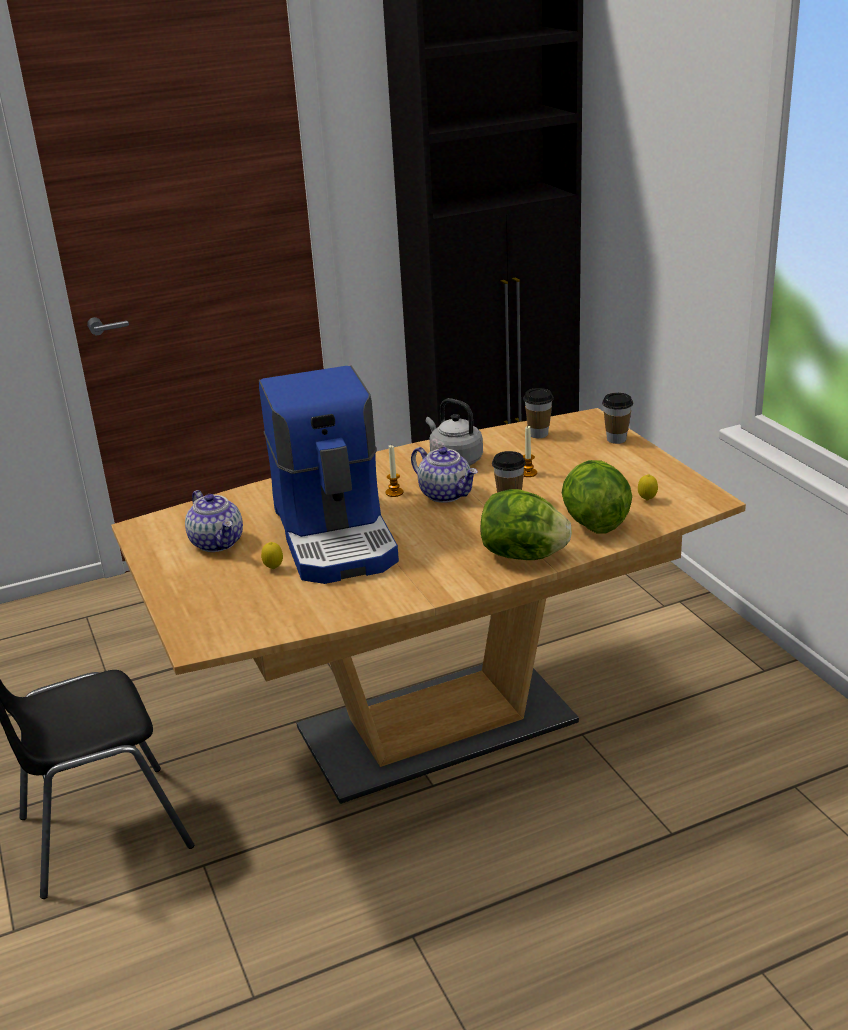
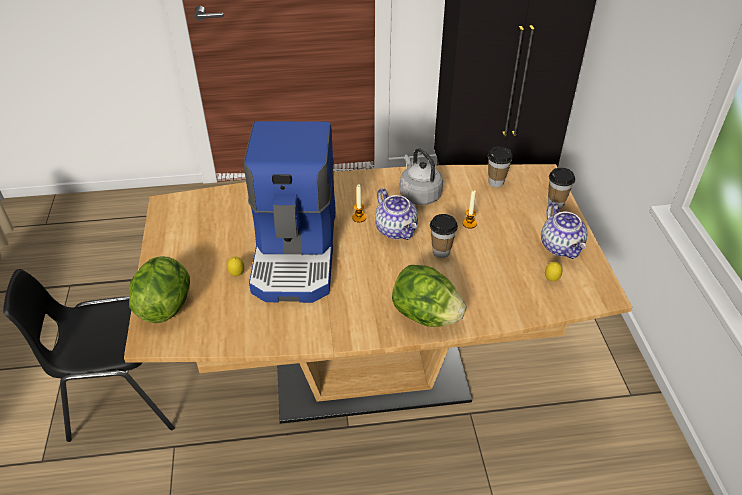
camera: 15 degrees right, 15 degrees up
(218, 543) = (211, 236): teapot -> teapot (561, 247)
(593, 523) = (496, 294): lettuce -> lettuce (166, 305)

